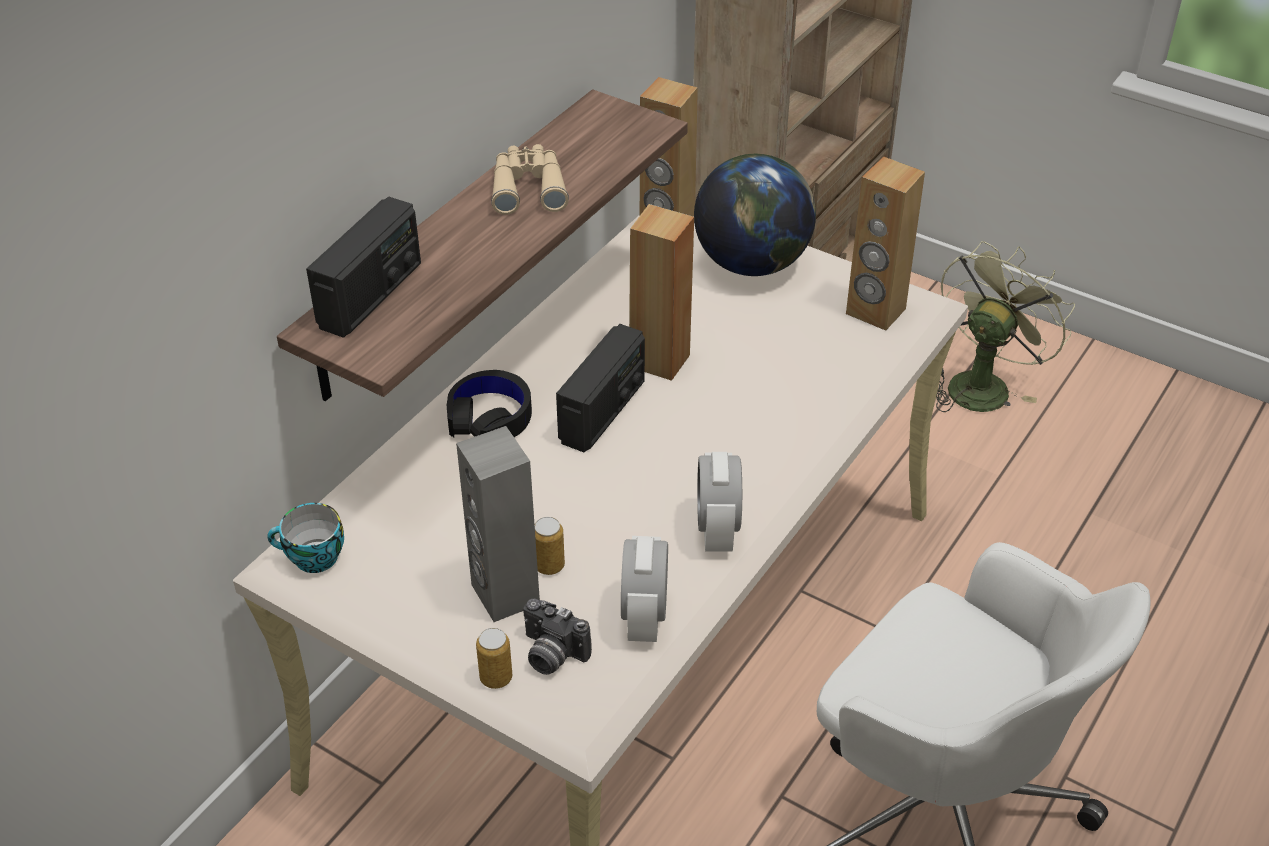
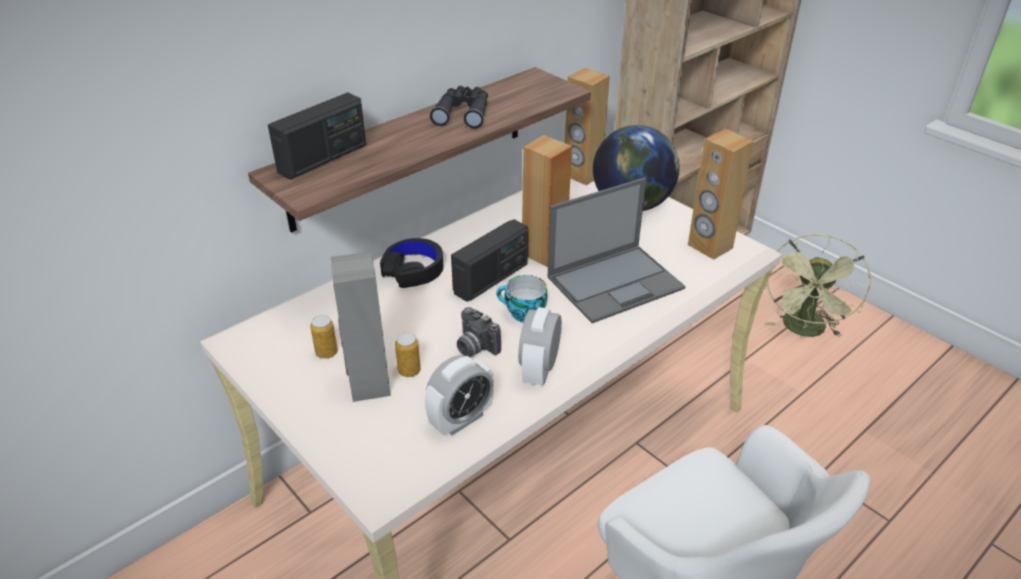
camera: 15 degrees right, 5 degrees down
(312, 559) = (254, 336): cup -> cup (523, 313)
(496, 677) = (335, 440): can -> can (326, 353)
(528, 187) = (463, 113): beige binoculars -> black binoculars
(550, 655) = (382, 432): camera -> camera (474, 347)
(644, 617) = (461, 420): alarm clock -> alarm clock turned 150 degrees counterclockwise
(771, 387) = (616, 282): none -> laptop
(982, 383) = (804, 330): green fan -> green fan turned 150 degrees clockwise

